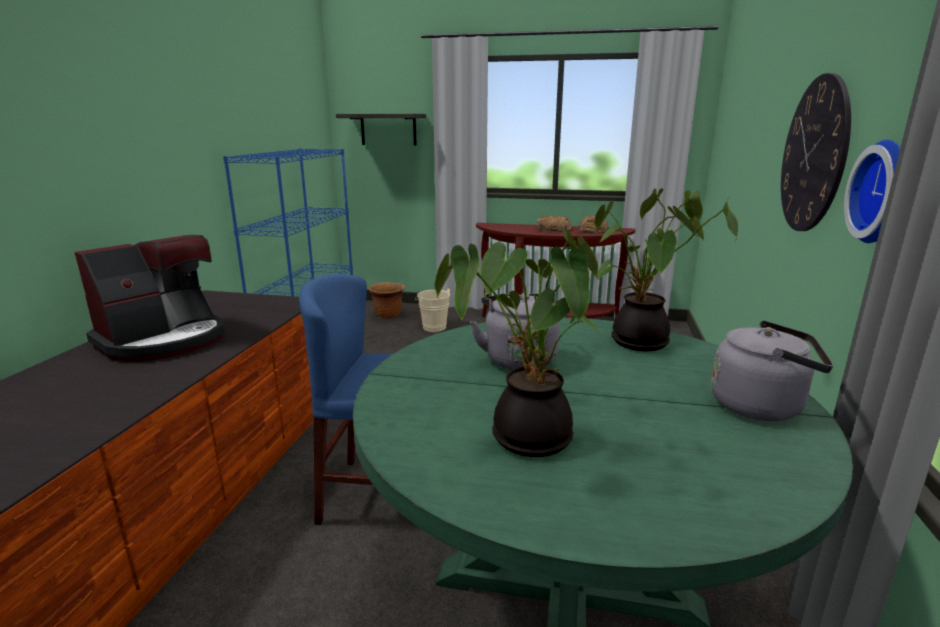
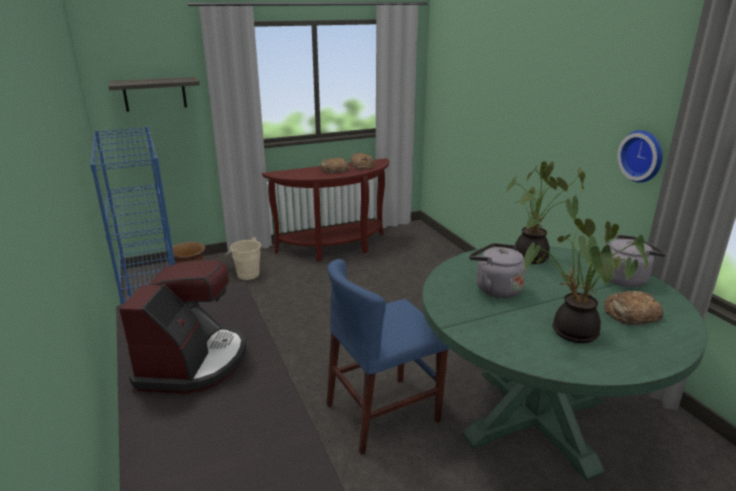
camera: 35 degrees left, 5 degrees up
(679, 451) = (631, 314): none -> bread
(814, 155) = (570, 123): wall clock -> none

